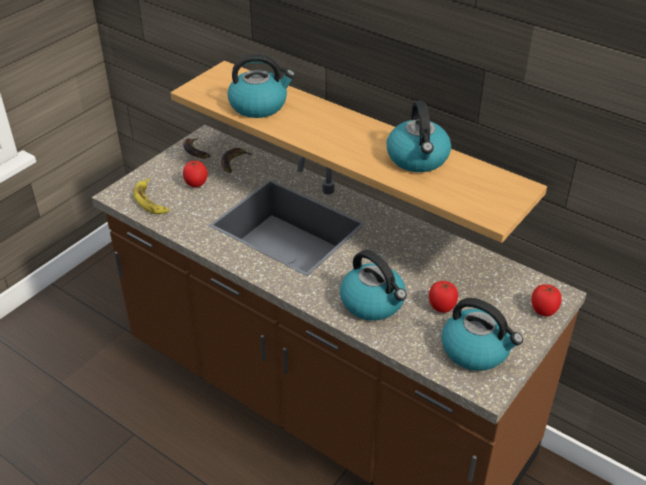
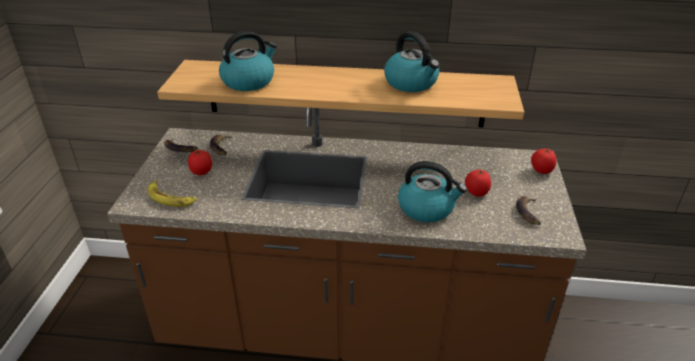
camera: 30 degrees left, 5 degrees down
(476, 350) = (528, 212): kettle -> banana

